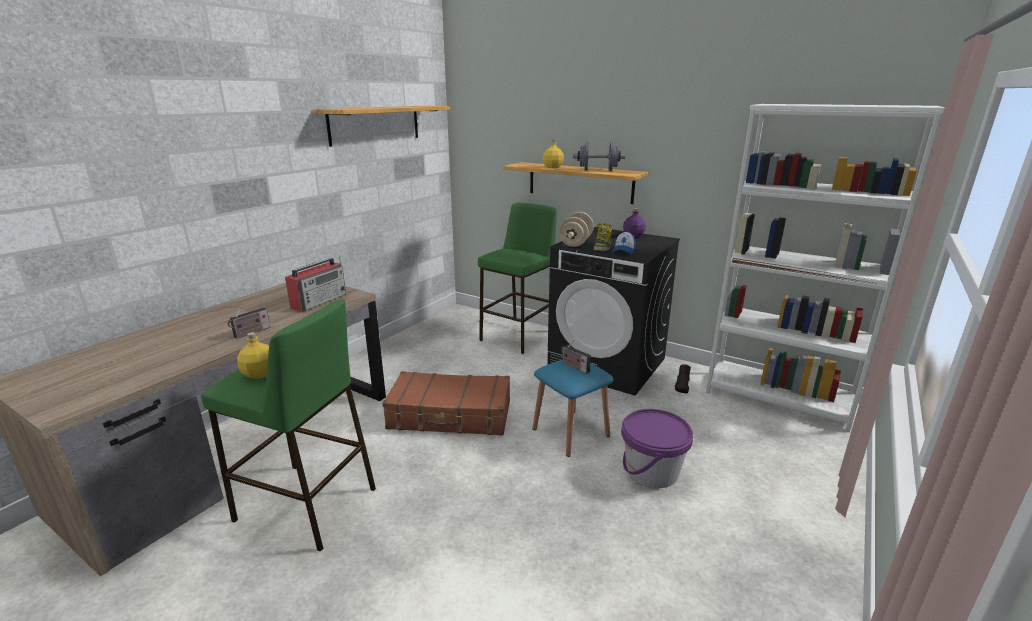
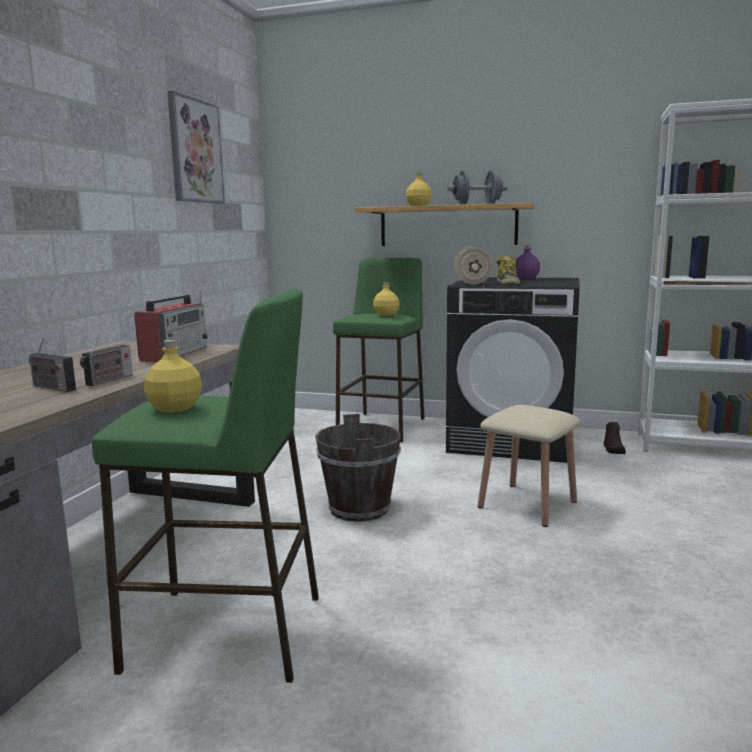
camera: 15 degrees left, 10 degrees down
(375, 124) = (195, 151): shelf -> picture
(450, 415) = (360, 509): brown suitcase -> brown bucket
(518, 255) = (386, 315): none -> yellow bottle
(570, 432) = (527, 504): blue stool -> beige stool
(574, 367) = (531, 410): radio -> radio (51, 387)
(624, 250) = (537, 283): cap -> none
(651, 471) = (654, 525): purple bucket -> none

